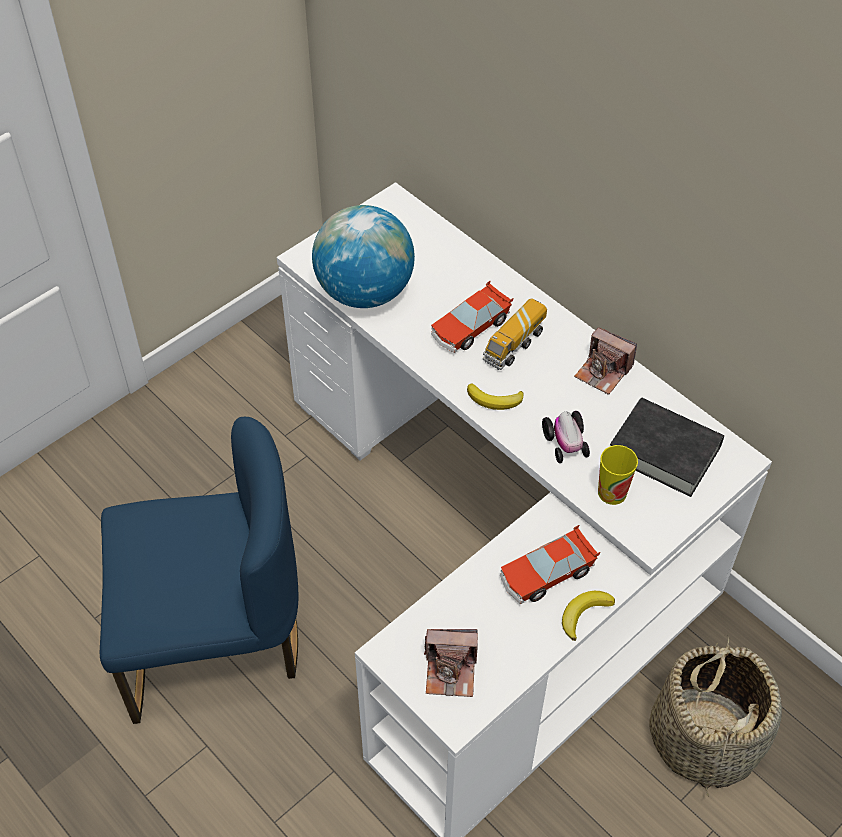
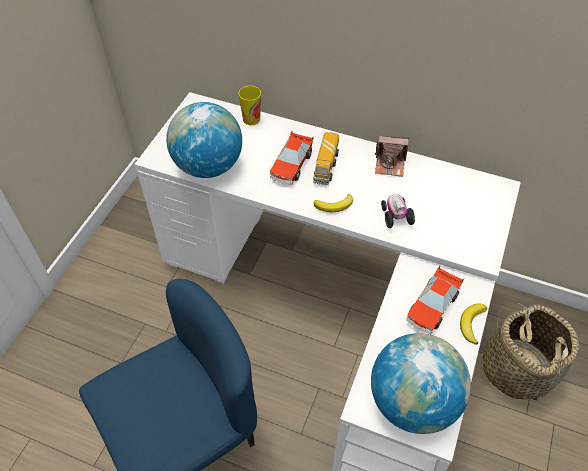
camera: 25 degrees left, 0 degrees up
(451, 671) = (413, 401): camera -> globe
(565, 443) = (395, 216): toy car -> toy car turned 150 degrees counterclockwise
(612, 492) = (443, 237): cup -> cup (251, 119)
(664, 451) = (457, 199): black book -> none

